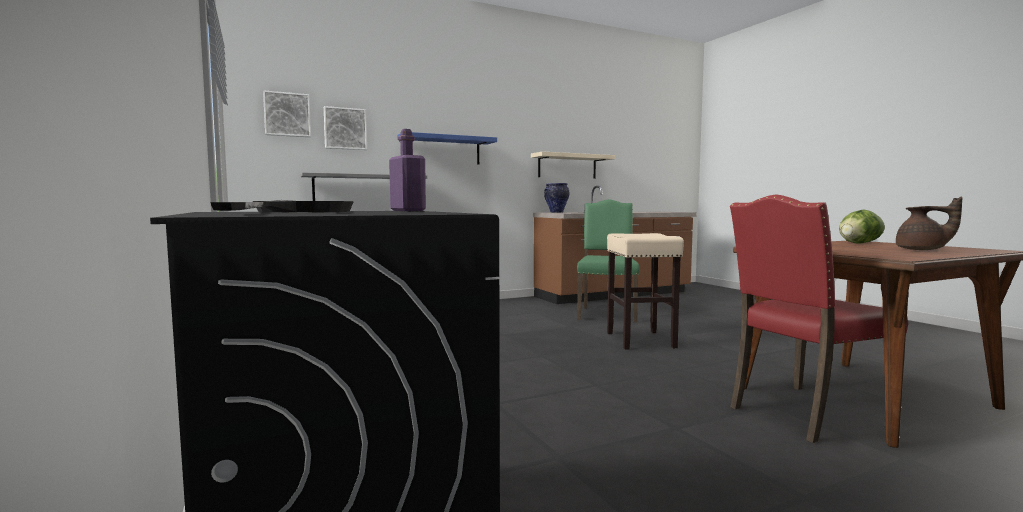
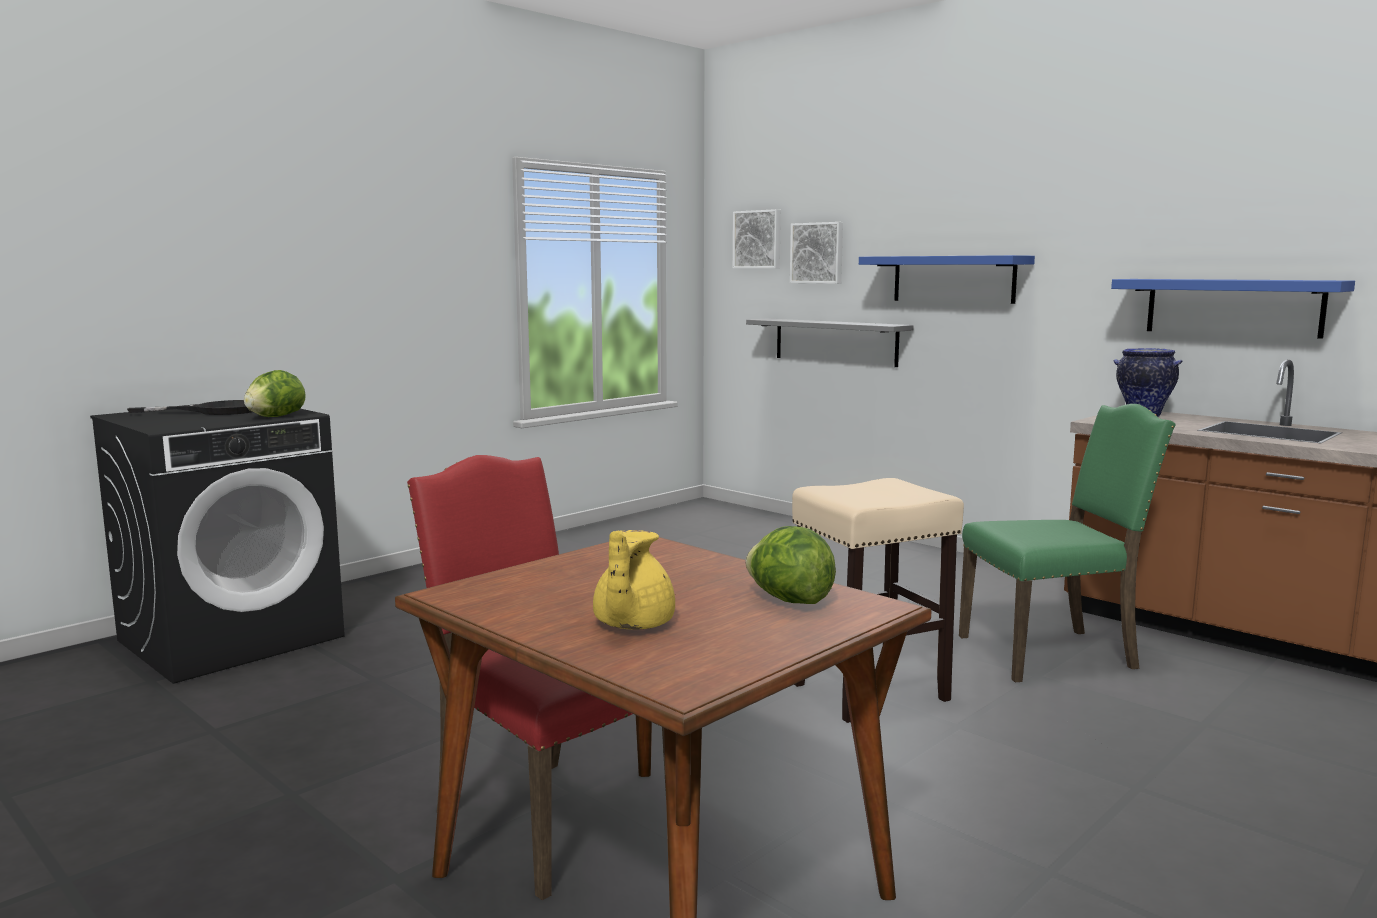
camera: 70 degrees right, 5 degrees up
(408, 210) = (275, 416): purple bottle -> lettuce
(567, 166) = (1233, 307): beige shelf -> blue shelf
(922, 250) = (631, 625): brown teapot -> yellow teapot

